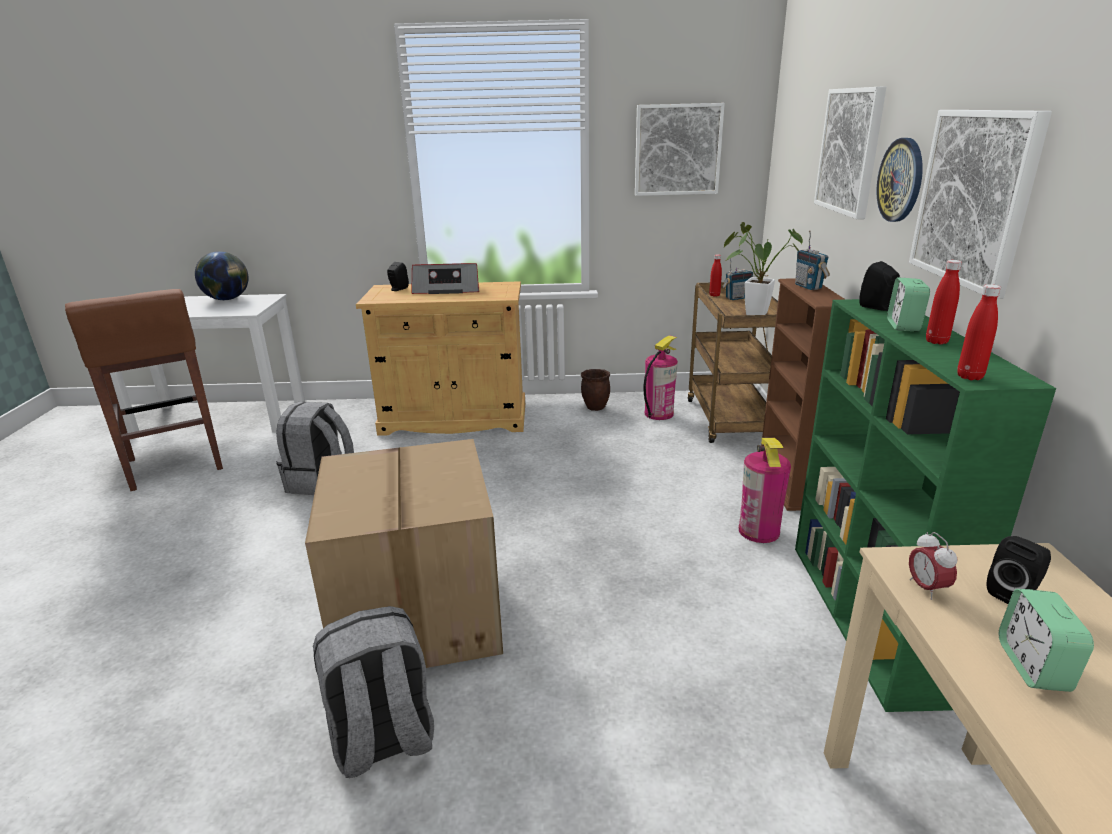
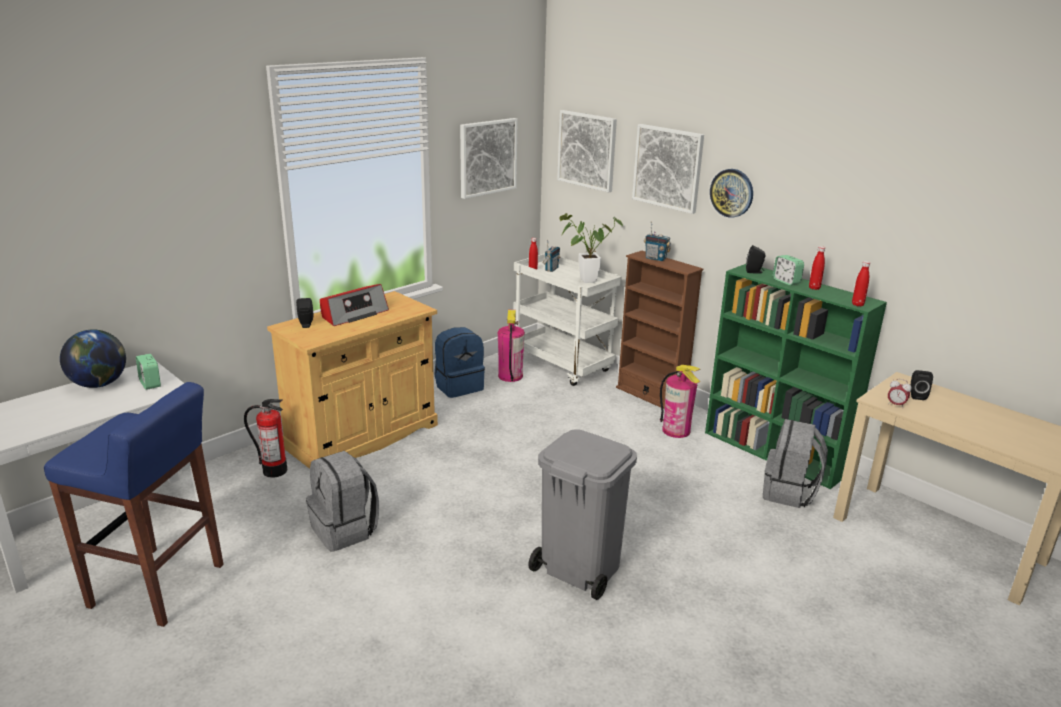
camera: 45 degrees left, 0 degrees up
(175, 465) = (159, 586): brown stool -> blue stool
(359, 421) = (275, 470): none -> fire extinguisher
(383, 740) = (675, 630): grey backpack -> grey backpack (789, 493)
(415, 612) = (579, 568): cardboard box -> grey trash can
(595, 407) = (459, 386): brown planter -> blue backpack
(731, 422) = (563, 366): brown cart -> white cart
(975, 198) = (803, 209): picture -> picture (587, 150)
(1033, 666) = (952, 417): alarm clock -> alarm clock (150, 384)

